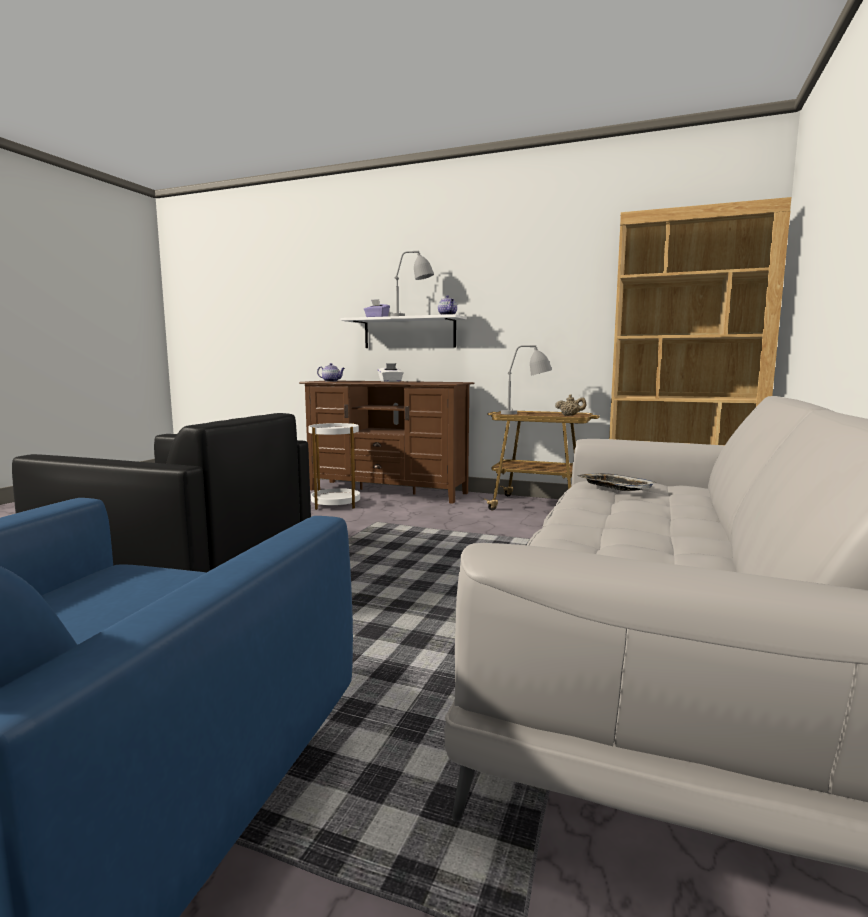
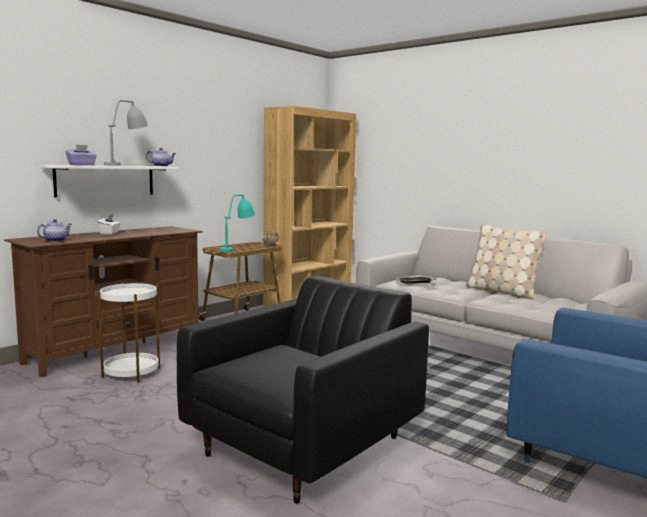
camera: 70 degrees left, 0 degrees up
(526, 414) = (238, 249): grey table lamp -> turquoise table lamp
(689, 536) = (502, 291): none -> beige pillow

